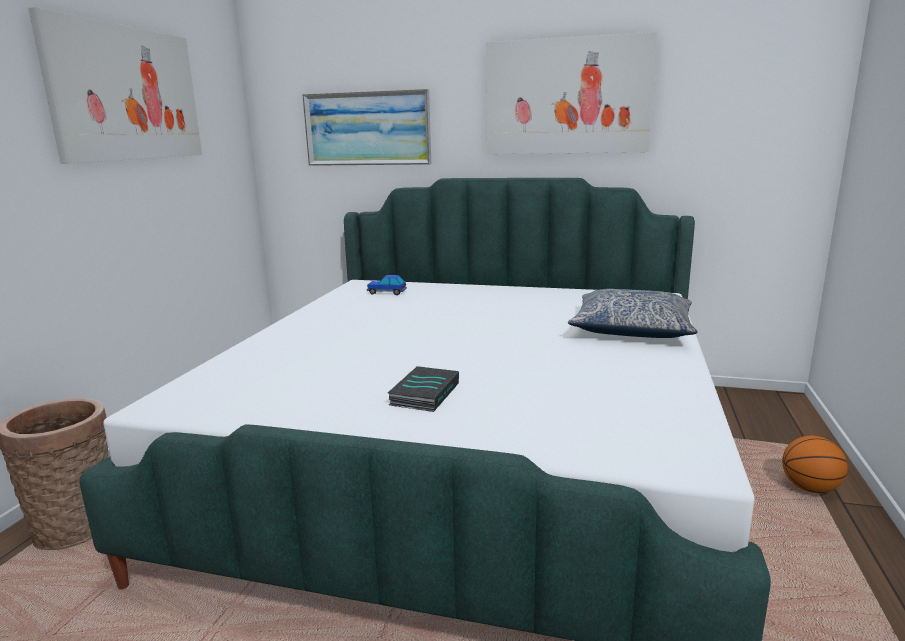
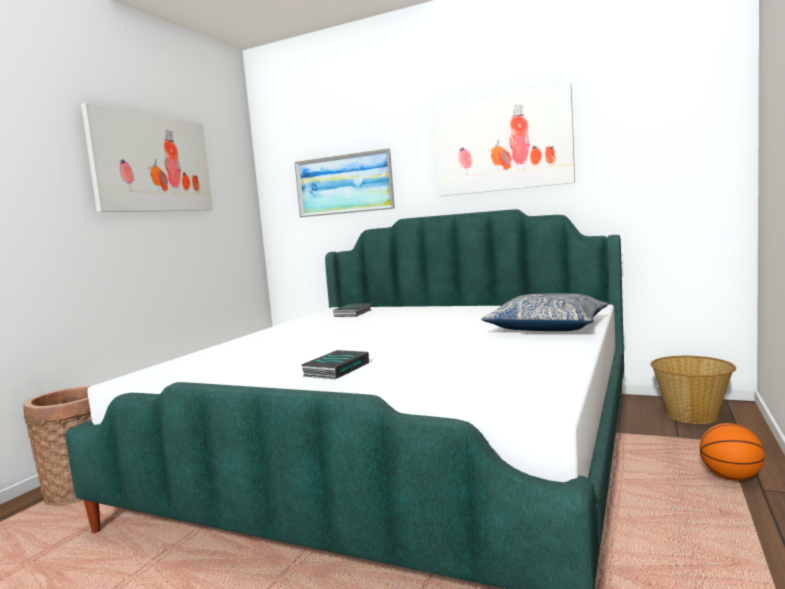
camera: 10 degrees right, 10 degrees down
(387, 293) = (353, 313): toy car -> book
(751, 411) = (692, 416): none -> basket

